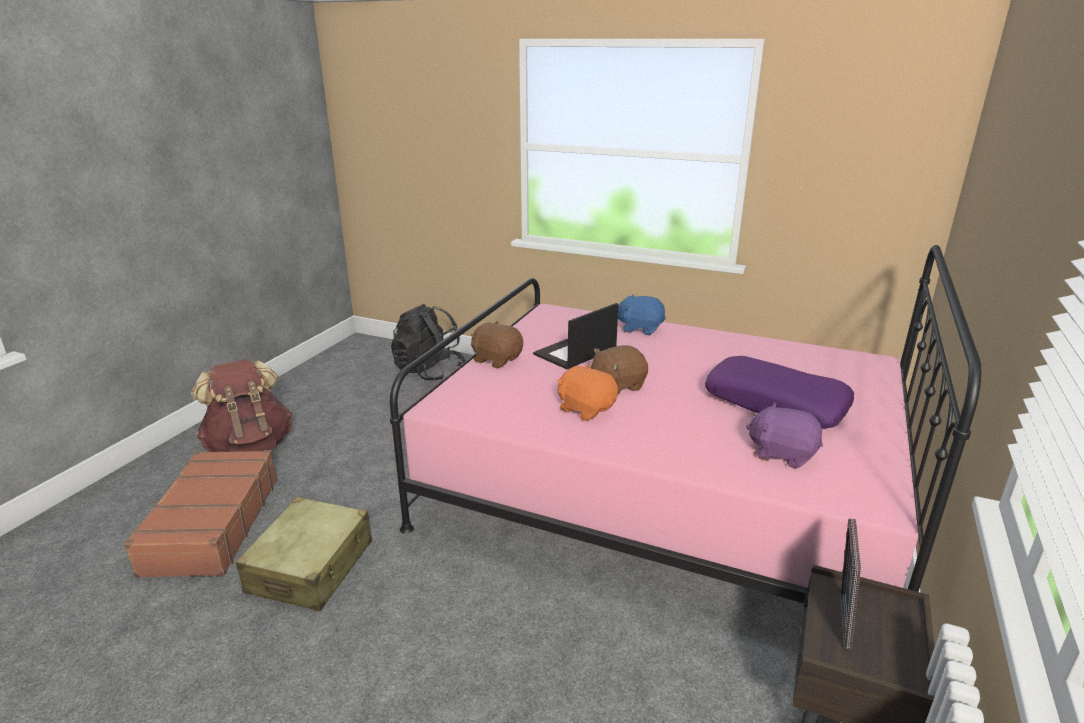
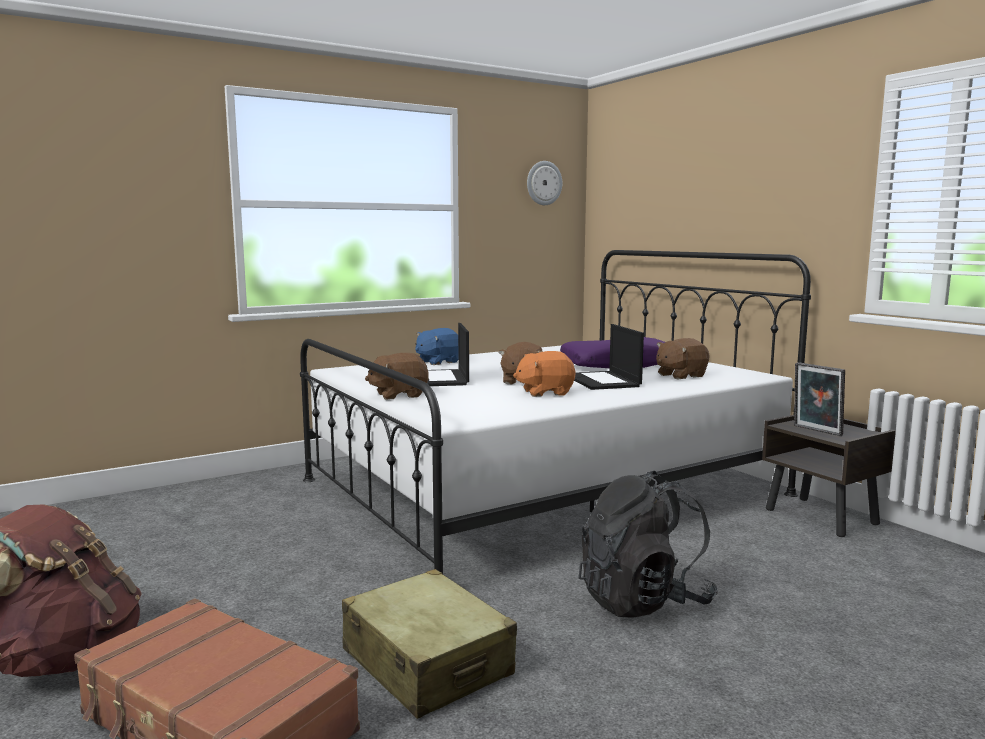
camera: 55 degrees left, 15 degrees down
(429, 371) = (151, 511): black backpack -> black backpack (643, 601)
(661, 491) = (542, 487): pink bed -> white bed
(679, 420) = (603, 381): none -> laptop
(782, 453) = (680, 375): purple plush toy -> brown plush toy
(889, 132) = (543, 183): none -> wall clock

